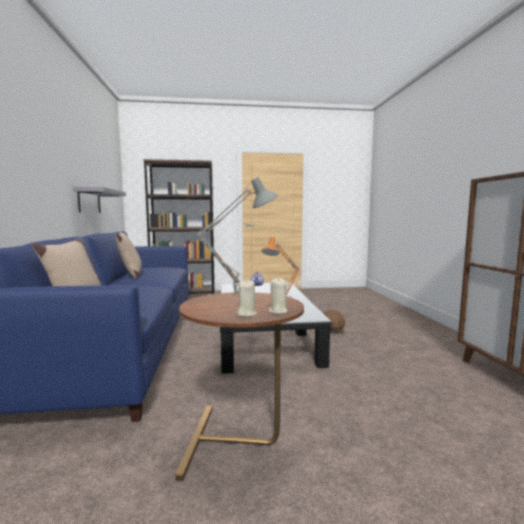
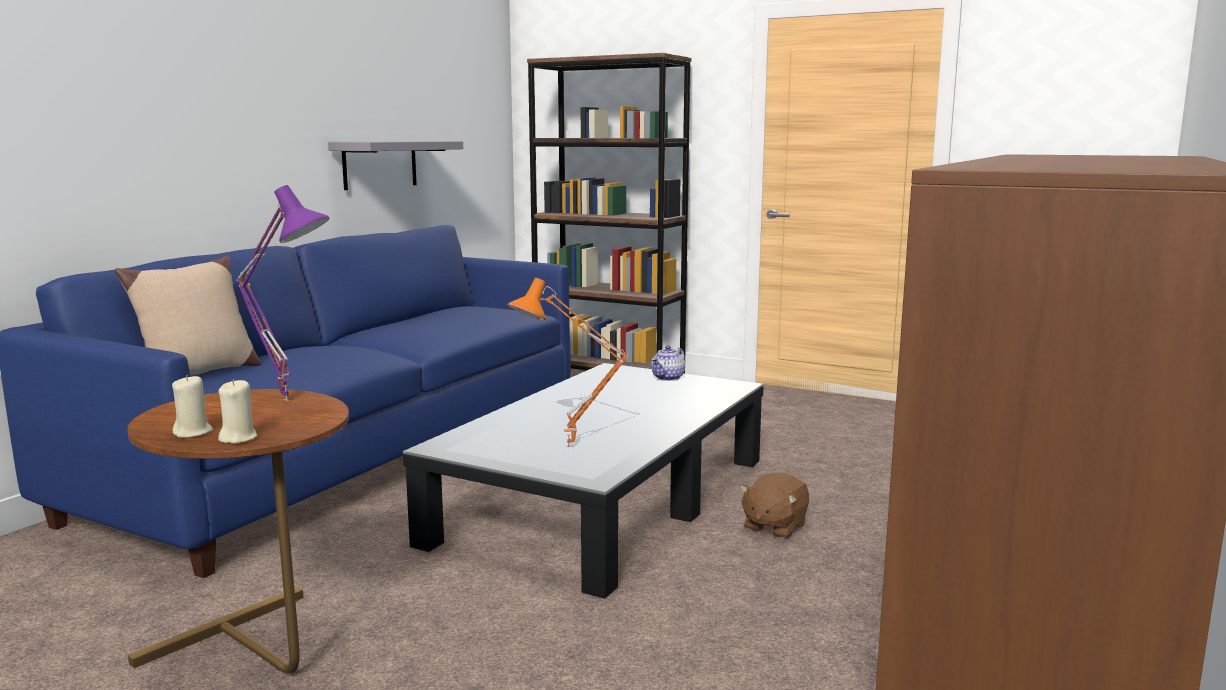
camera: 35 degrees right, 5 degrees up
(130, 275) = (401, 323): beige pillow -> none
(238, 296) = (289, 399): grey table lamp -> purple table lamp

